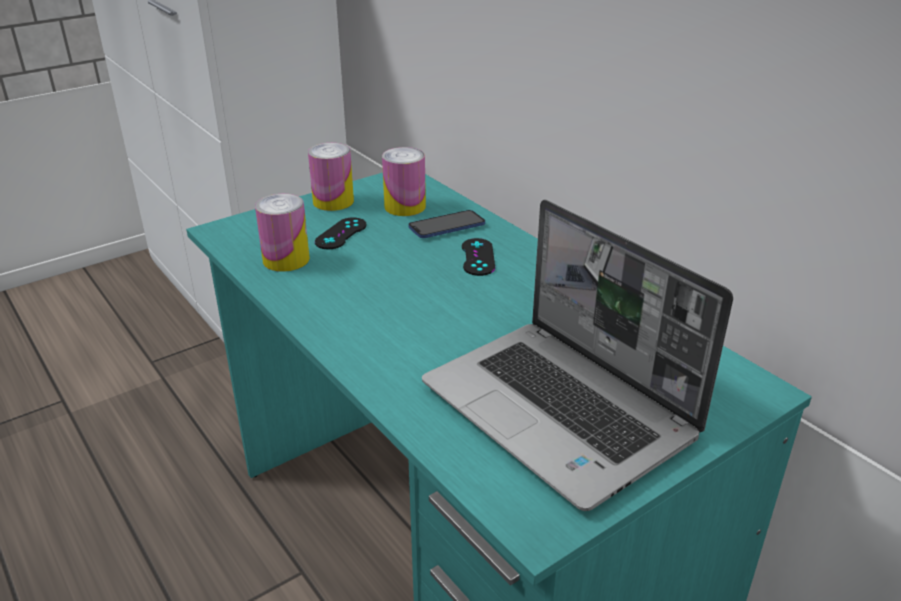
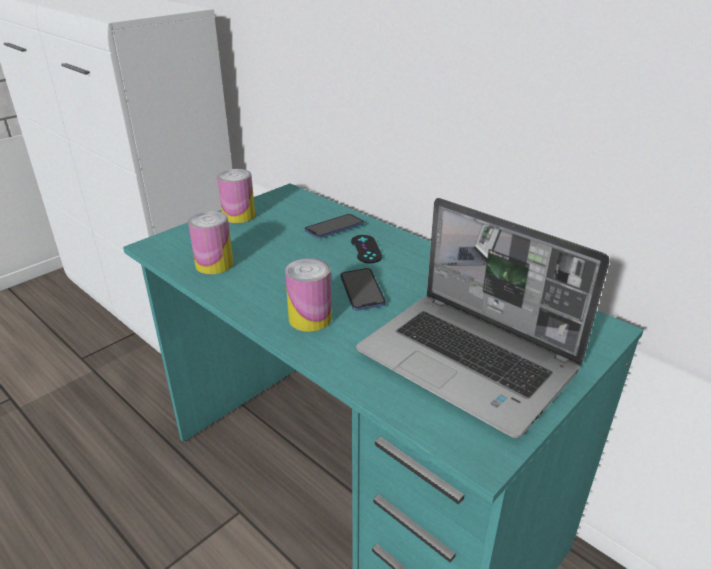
camera: 10 degrees left, 0 degrees up
(341, 234) = (253, 240): black game controller -> none
(405, 206) = (297, 215): can -> can (310, 318)
(455, 309) = (362, 290): none -> phone

